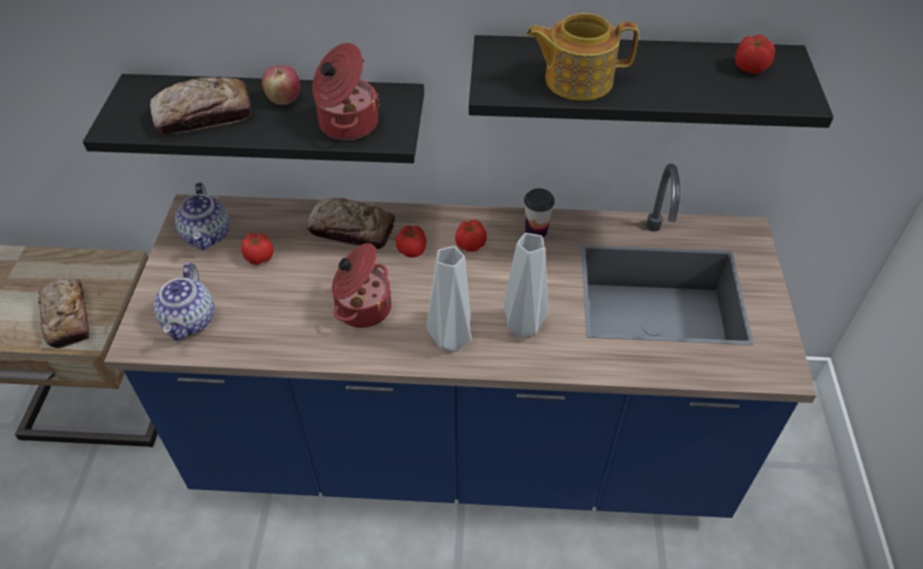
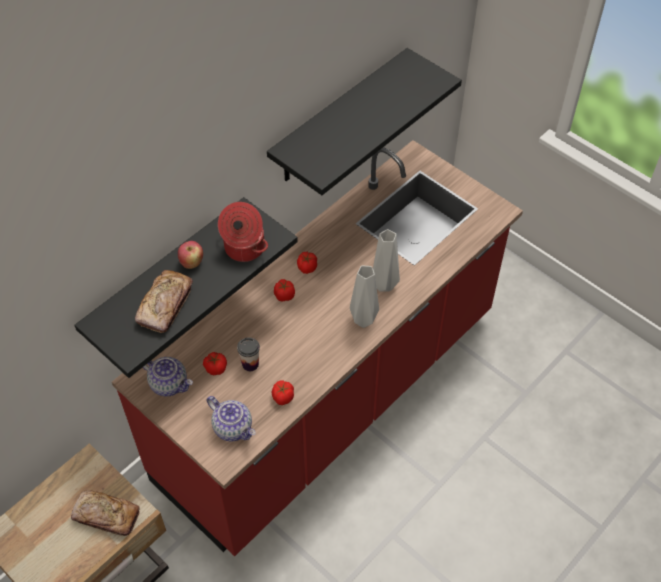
camera: 50 degrees left, 5 degrees up
(351, 230) = (240, 312): bread -> none
(362, 307) = (303, 343): cooking pot -> none
(461, 445) = (330, 397): blue counter -> red counter
(536, 231) = (327, 234): cup -> cup (250, 364)
(576, 80) = (347, 140): teapot -> none
(749, 68) = (403, 77): tomato -> tomato (283, 398)

